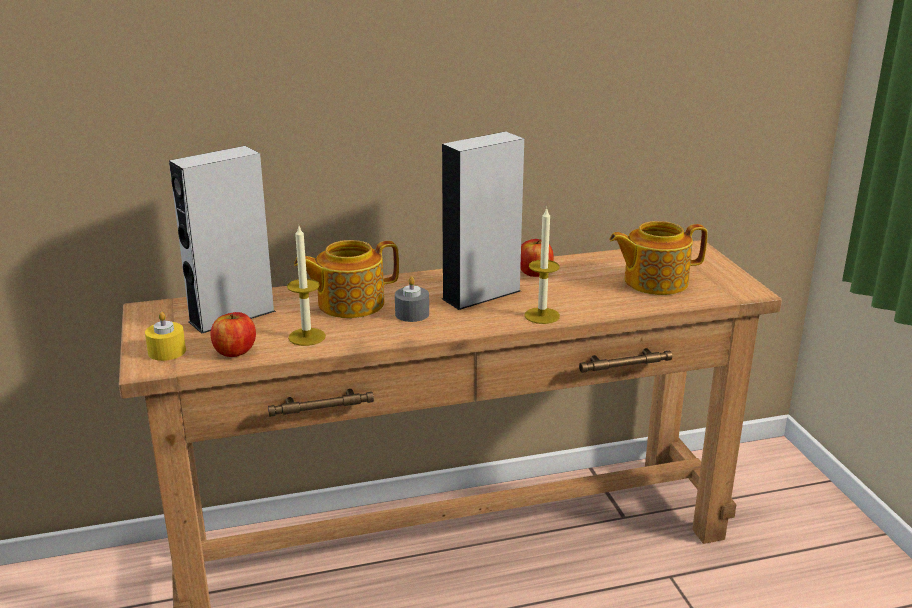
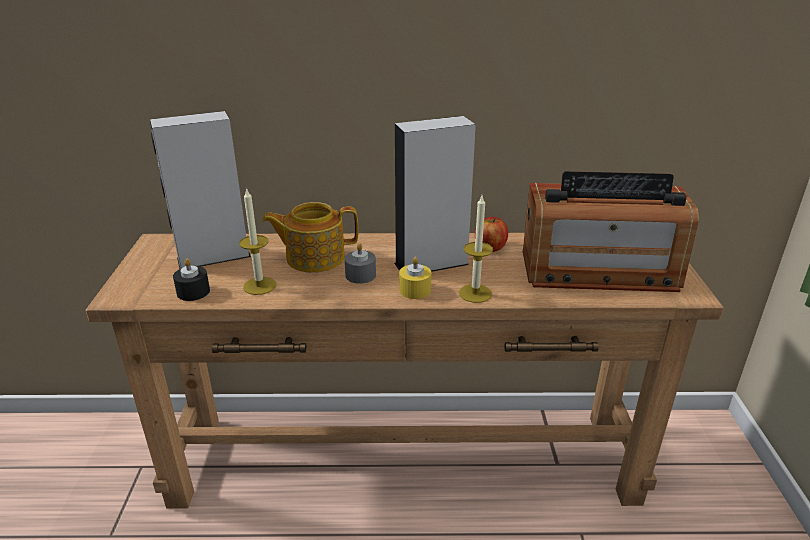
camera: 15 degrees right, 5 degrees up
(167, 351) = (142, 284): yellow candle -> yellow candle (415, 290)
(234, 351) = (193, 292): apple -> black candle
(654, 281) = (598, 271): teapot -> radio

